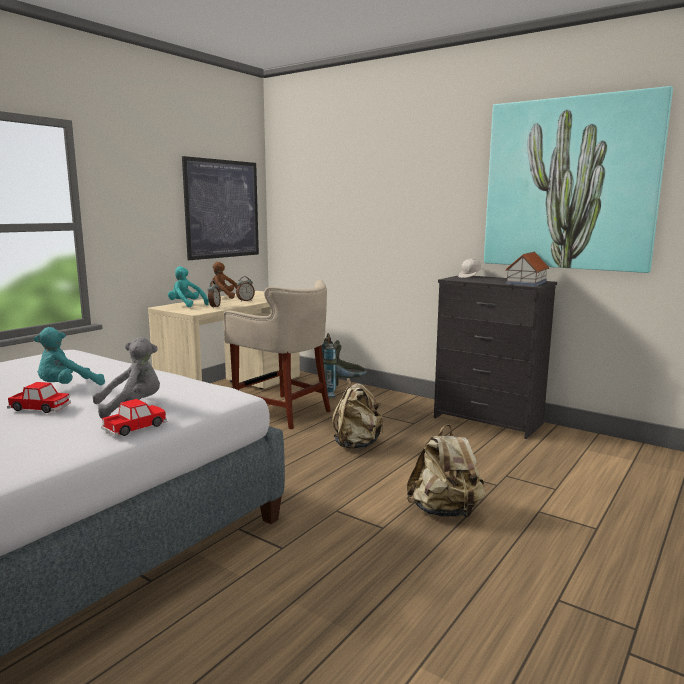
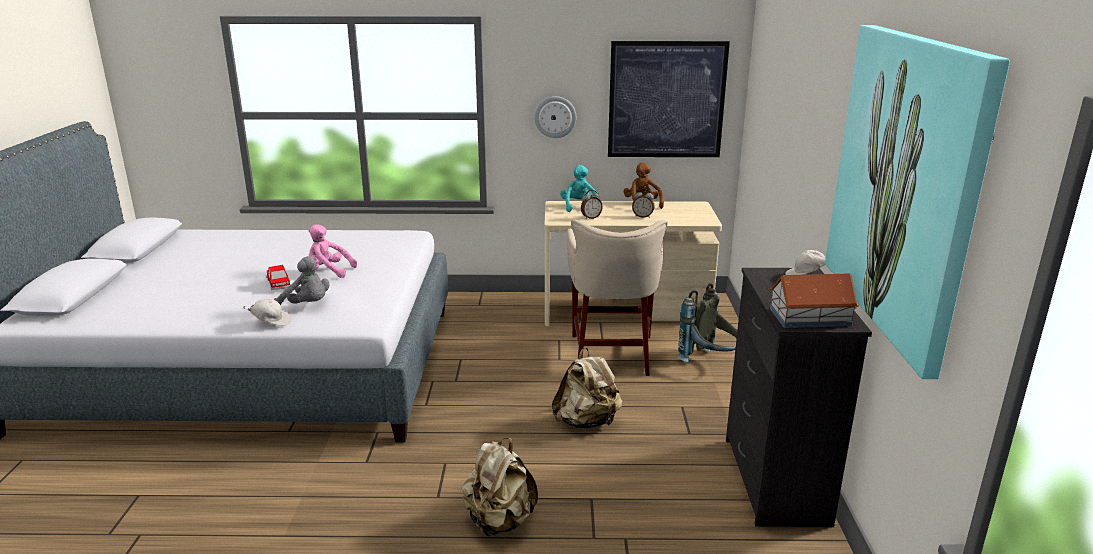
camera: 55 degrees right, 10 degrees up
(67, 388) = (329, 272): turquoise plush toy -> pink plush toy
(135, 427) = (271, 322): toy car -> white cap
(144, 225) = (555, 117): none -> wall clock

